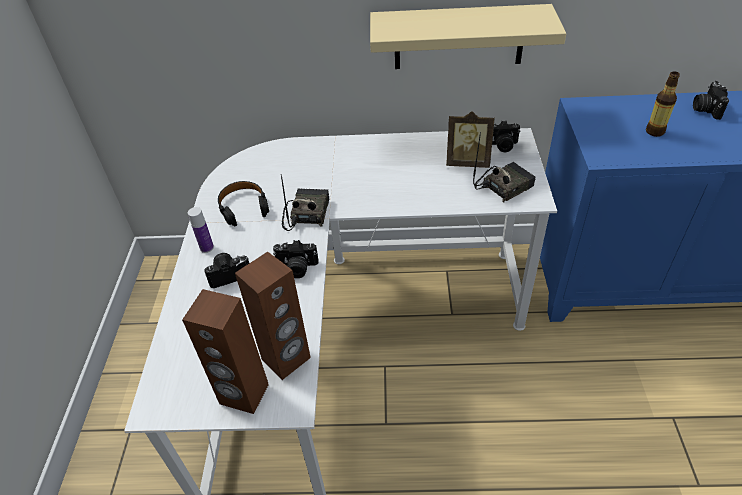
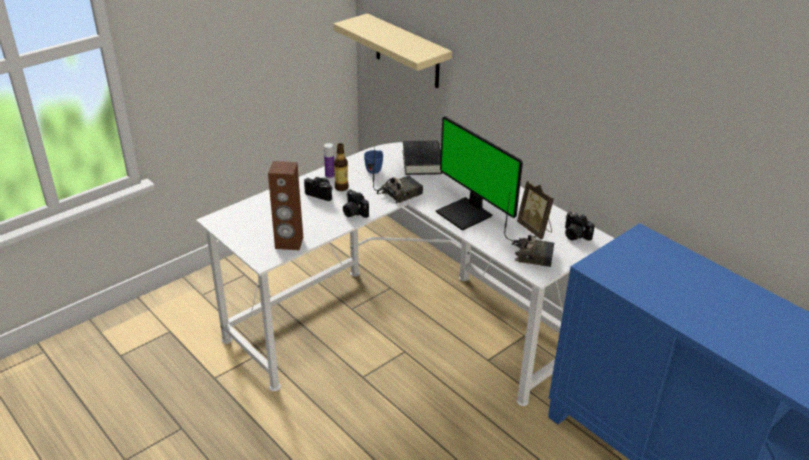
camera: 45 degrees right, 10 degrees down
(243, 207) = (375, 169): black headphones -> blue mug
(244, 394) = (253, 242): brown speaker -> none
(276, 168) = (422, 162): none -> black book
(396, 189) = (466, 214): none -> monitor
(459, 37) = (577, 131): beige shelf -> beige shelf (407, 52)
(654, 131) = (663, 280): bottle -> bottle (341, 187)
(705, 109) = (736, 295): camera -> none

